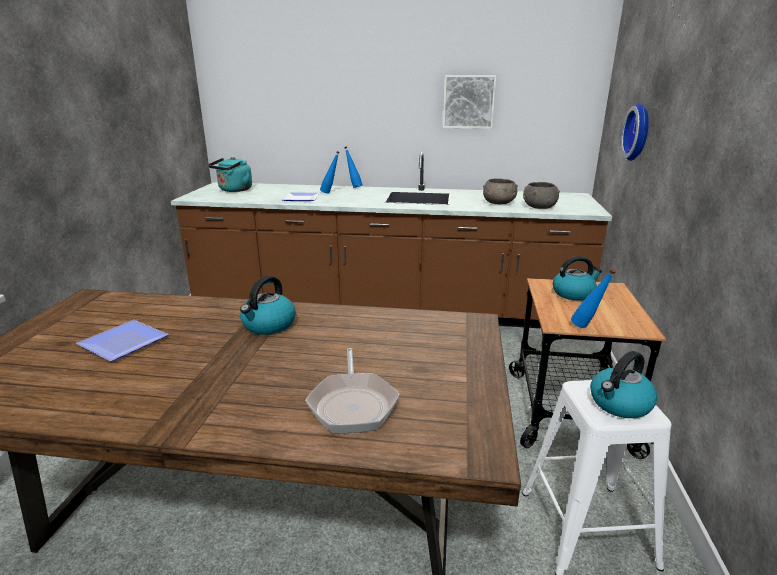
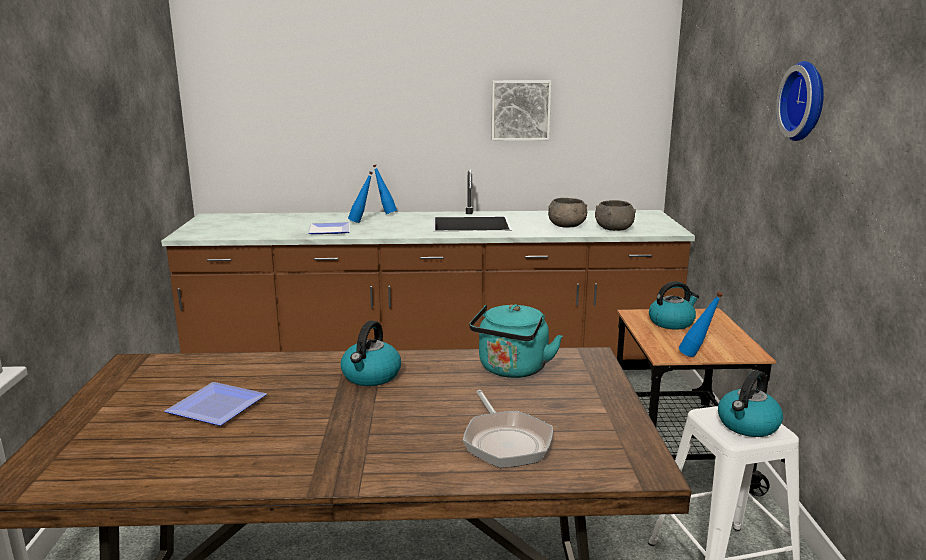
camera: 10 degrees left, 5 degrees down
(234, 190) = (235, 223): turquoise kettle -> turquoise kettle (512, 370)
(639, 132) = (718, 146): wall clock -> wall clock (806, 101)

